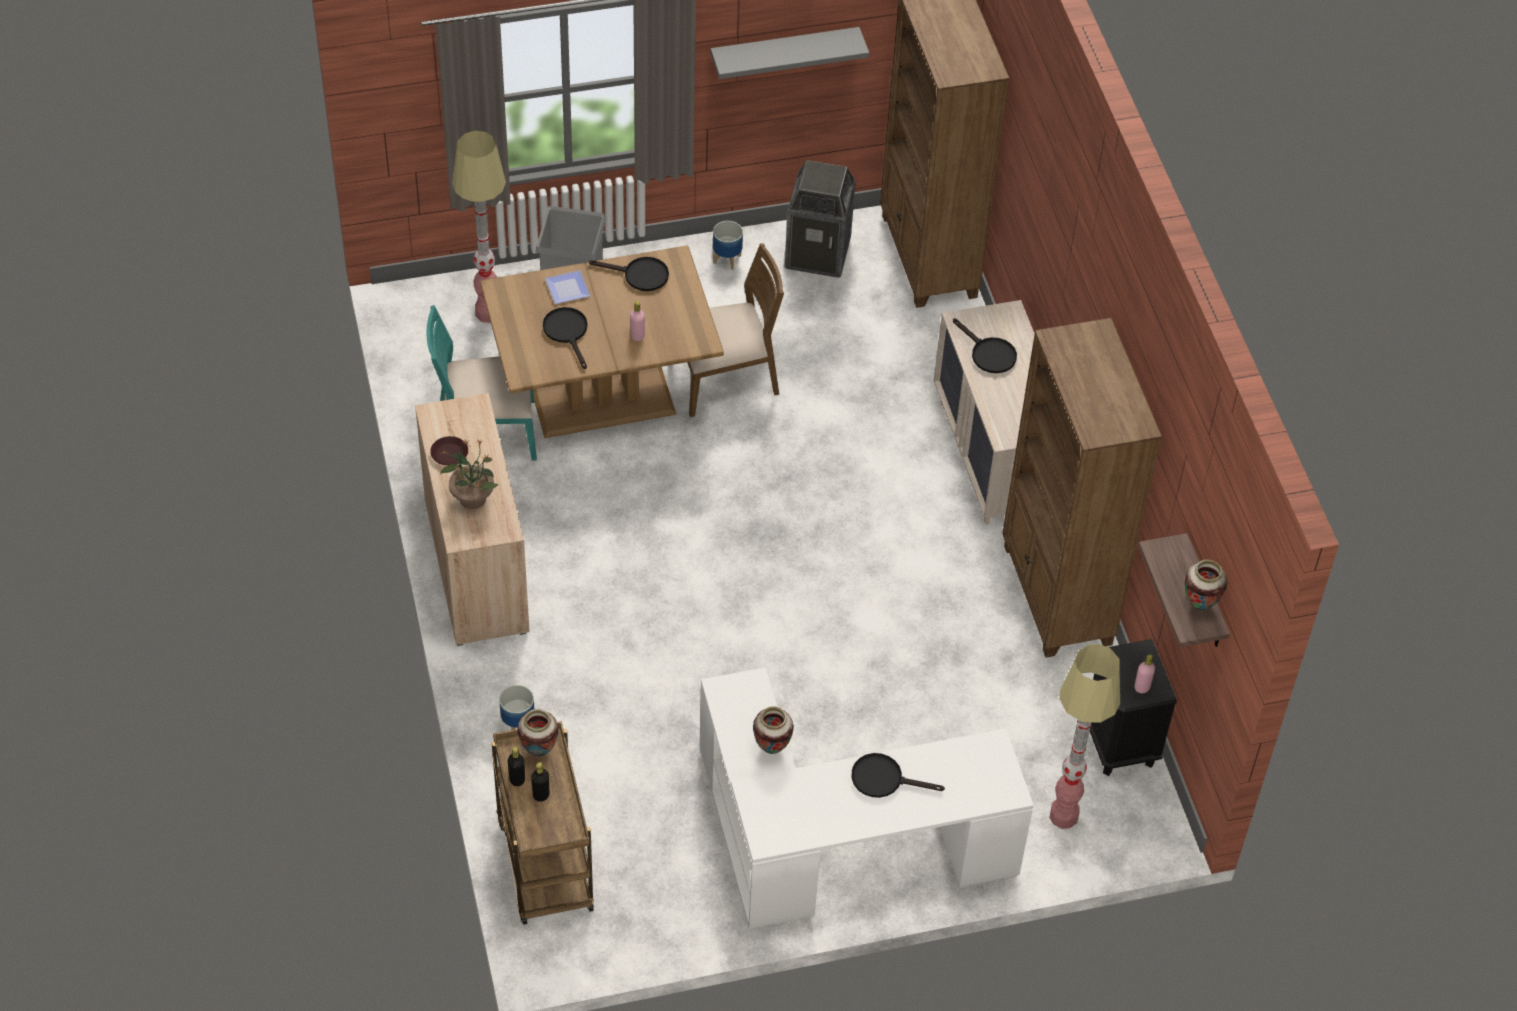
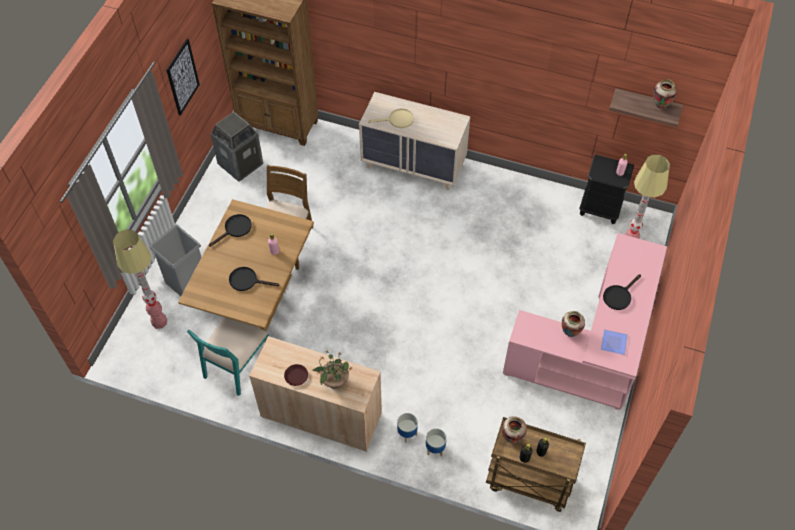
camera: 55 degrees left, 5 degrees up
(569, 289) = (218, 265): plate -> plate (614, 342)
(726, 259) = (212, 201): planter -> planter (407, 433)
(784, 51) = (182, 77): grey shelf -> picture
(837, 848) = (593, 348): white desk -> pink desk
(988, 354) = (397, 120): black frying pan -> beige frying pan
(1056, 596) = (506, 187): brown bookcase -> none

